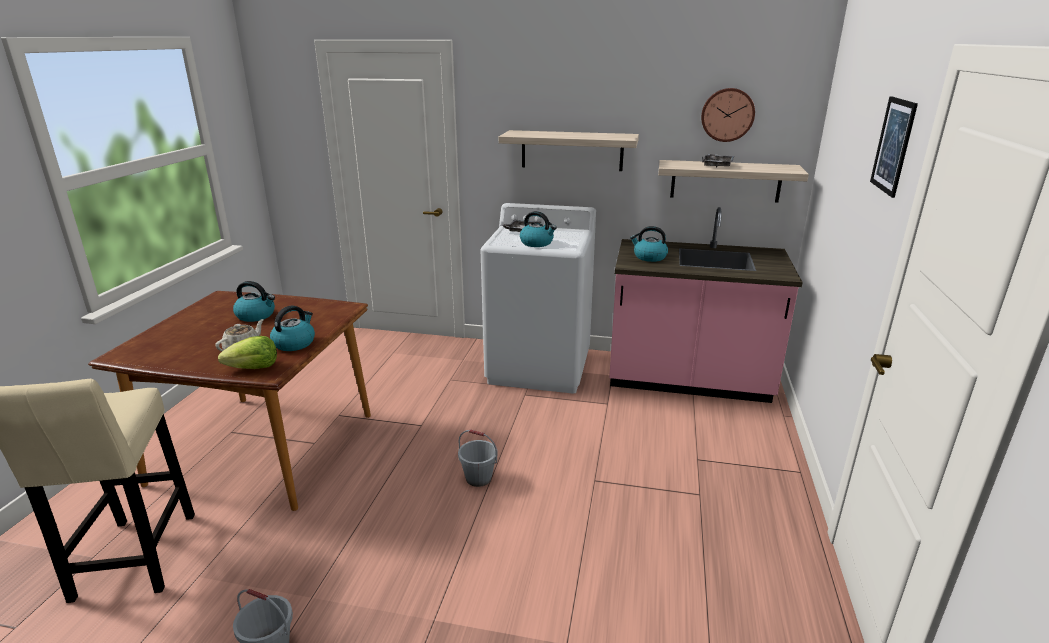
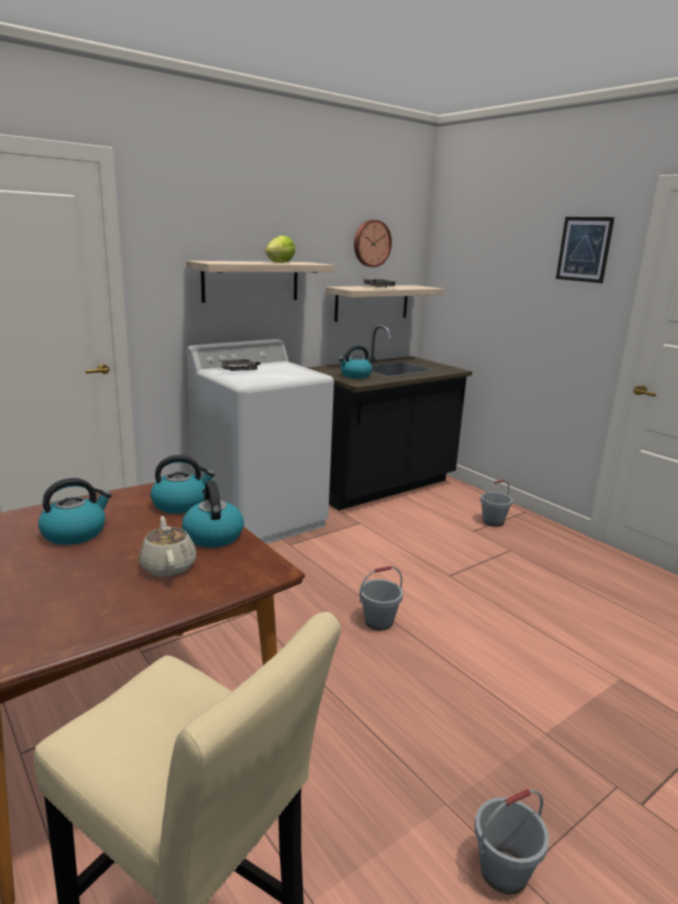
camera: 50 degrees left, 5 degrees down
(254, 368) = (239, 573): lettuce -> lettuce (279, 262)
(537, 243) = (279, 376): kettle -> kettle (181, 504)
(688, 380) = (379, 486): pink counter -> black counter
(738, 462) = (493, 522): none -> grey bucket

